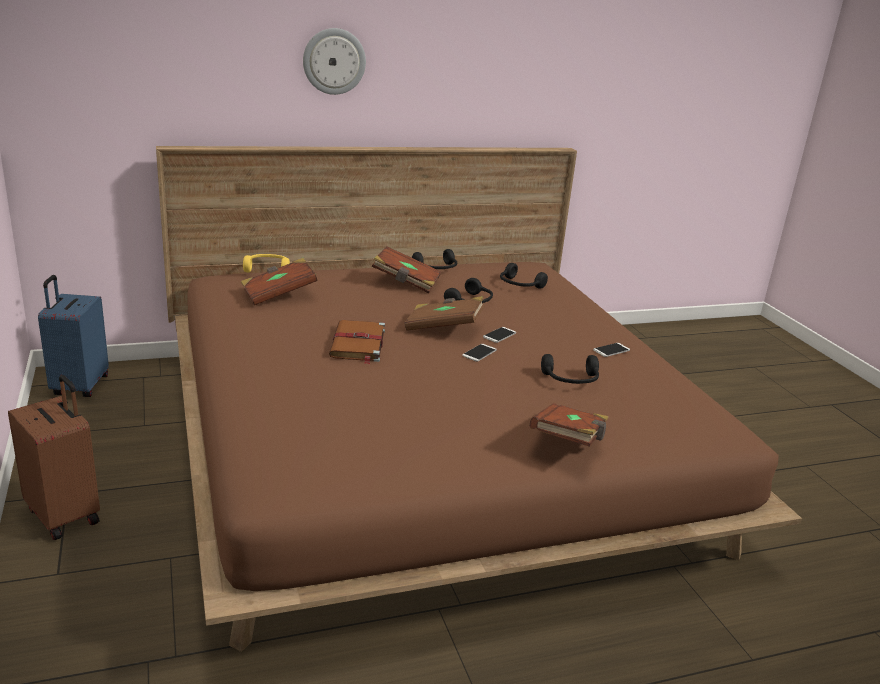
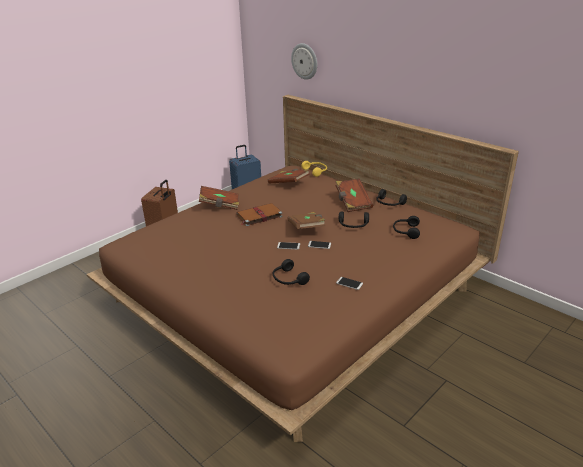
camera: 65 degrees right, 5 degrees up
(334, 61) = (366, 61): wall clock -> wall clock (305, 61)
(569, 441) = (217, 295): brown book -> brown book (220, 205)

